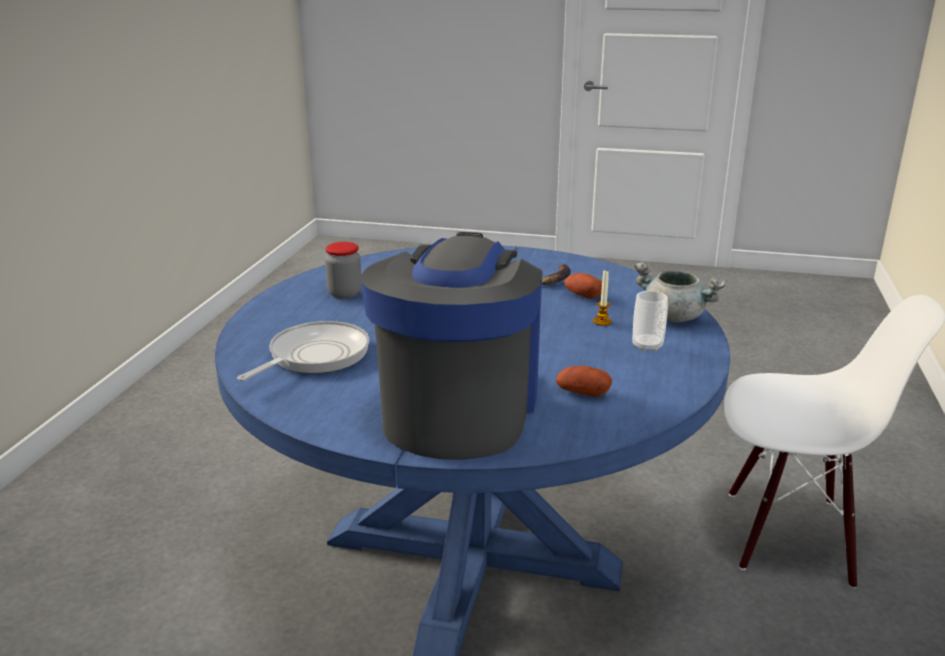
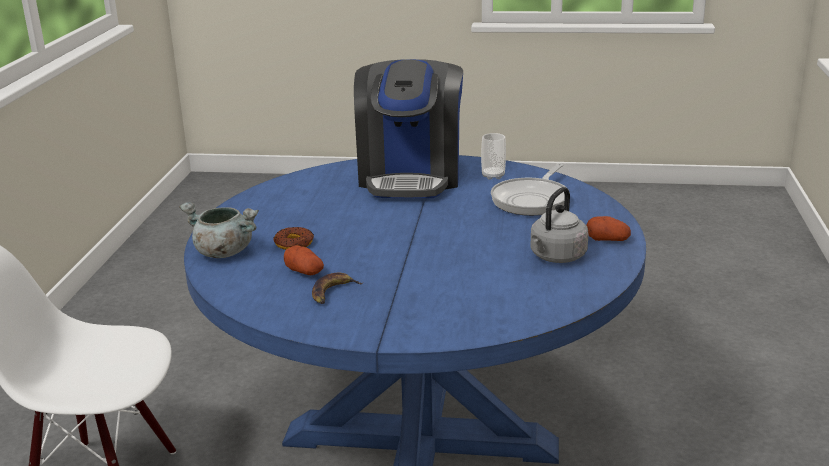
camera: 175 degrees right, 0 degrees up
(345, 293) = (556, 257): jar -> grey kettle
(582, 393) = (326, 190): potato -> potato (607, 240)
(602, 322) = (294, 243): candle -> donut
(647, 346) = (264, 224): cup -> cup (493, 176)

